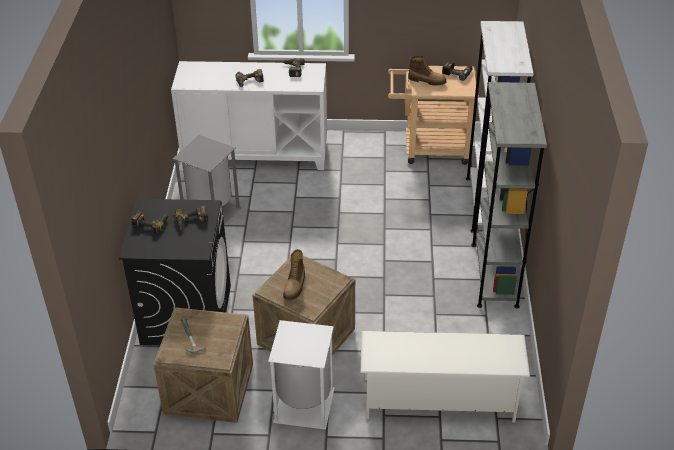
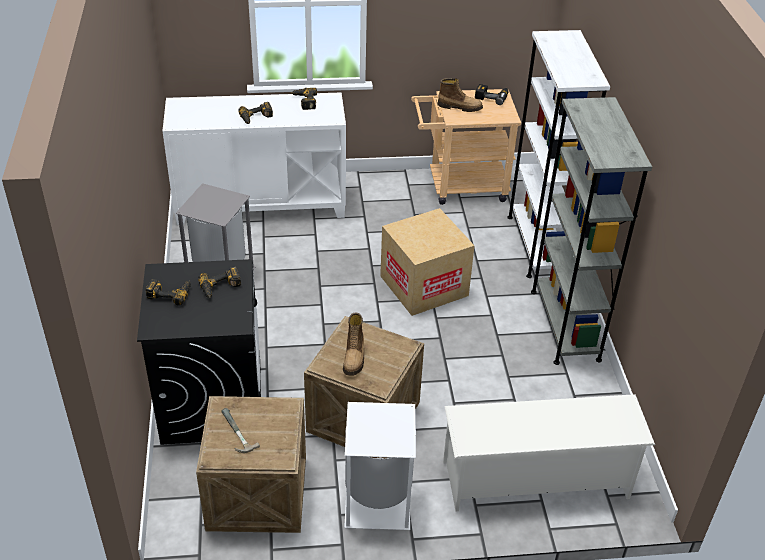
camera: 10 degrees left, 0 degrees up
(380, 233) = (424, 286): none -> cardboard box

